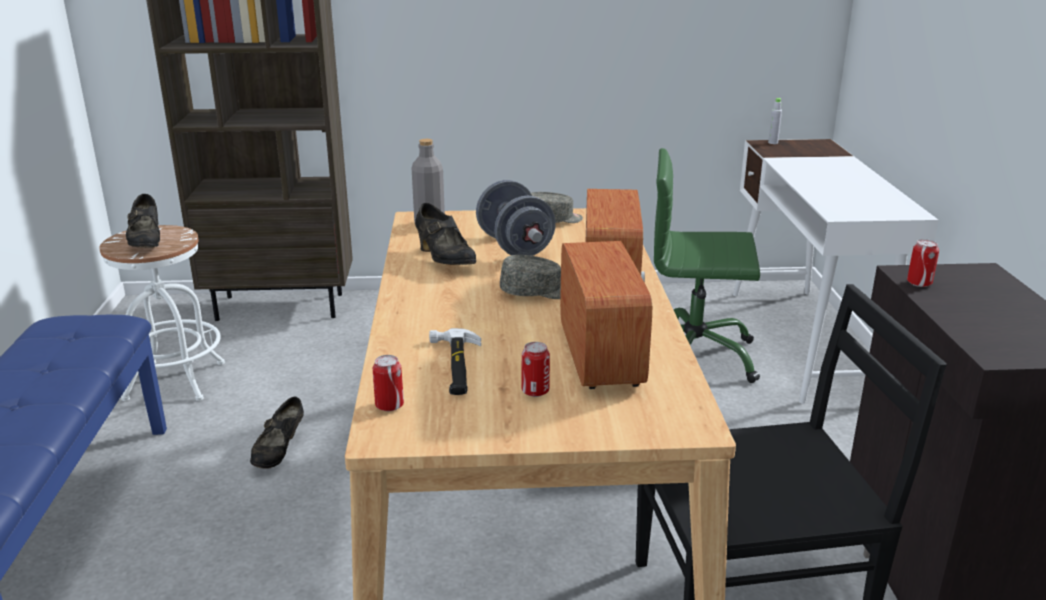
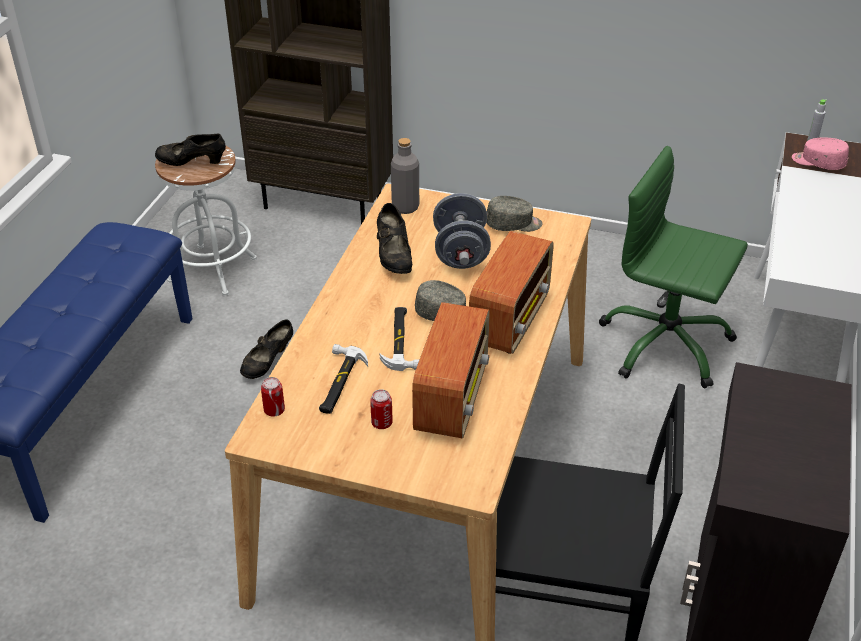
camera: 20 degrees right, 15 degrees up
(147, 243) = (192, 163): black shoe -> black shoe turned 90 degrees clockwise
(503, 320) = (401, 341): none -> hammer
(790, 152) = (818, 162): none -> pink cap
(919, 283) = (753, 393): can -> none

